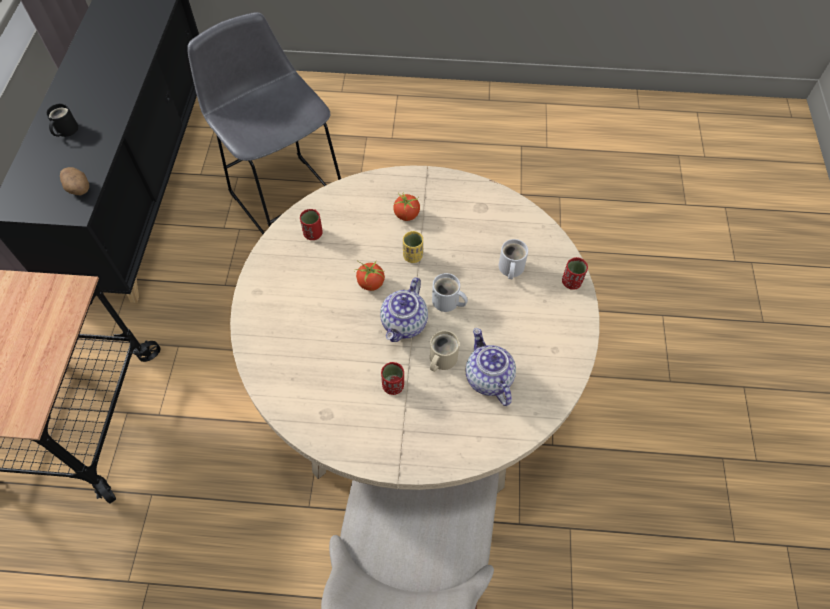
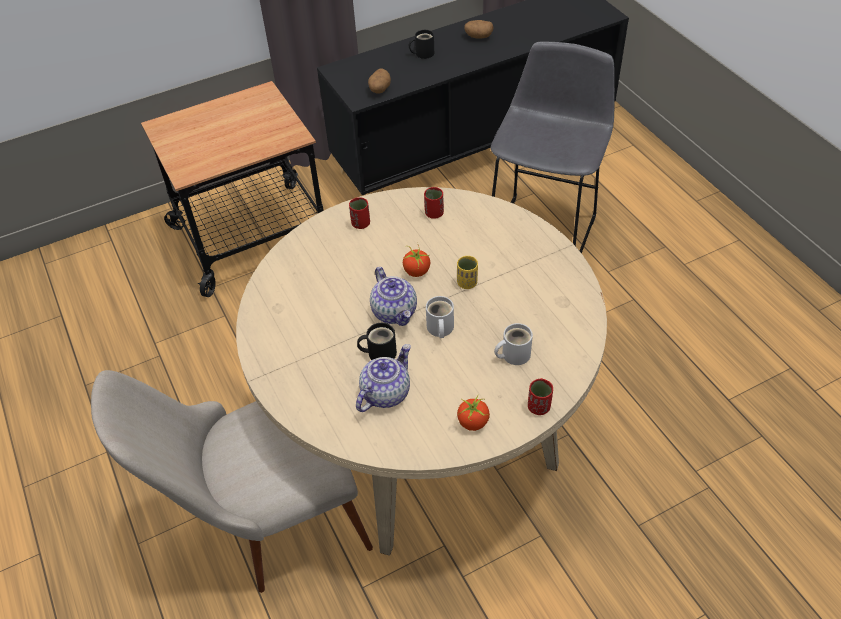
camera: 60 degrees right, 10 degrees down
(91, 81) = (478, 37): none -> potato
(393, 386) = (331, 334): red cup -> red cup (361, 224)
(404, 324) = (395, 312): teapot -> teapot turned 105 degrees counterclockwise
(407, 215) = (506, 258): tomato -> tomato (473, 422)
(441, 359) = (379, 352): beige mug -> black mug

